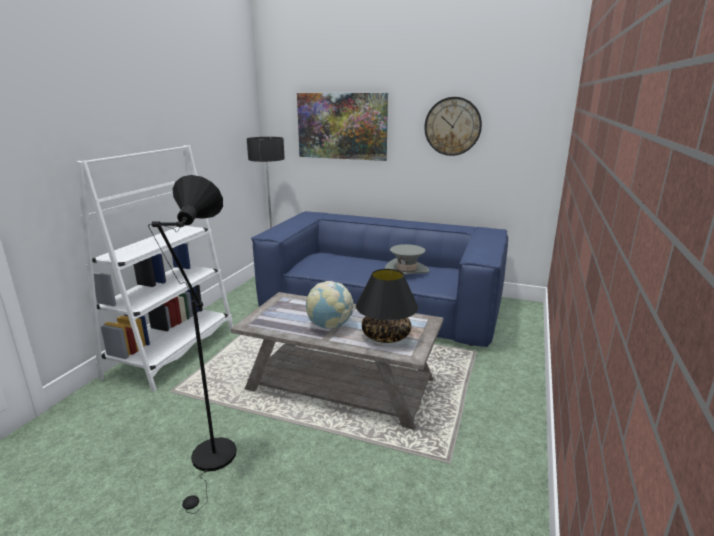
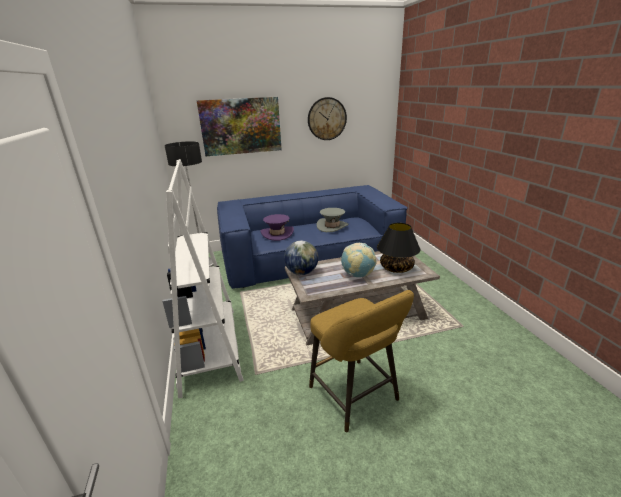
camera: 35 degrees left, 5 degrees up
(212, 462) = (356, 397): black floor lamp -> yellow stool
(282, 303) = (302, 272): none -> globe
(334, 261) = (277, 234): none -> purple hat

